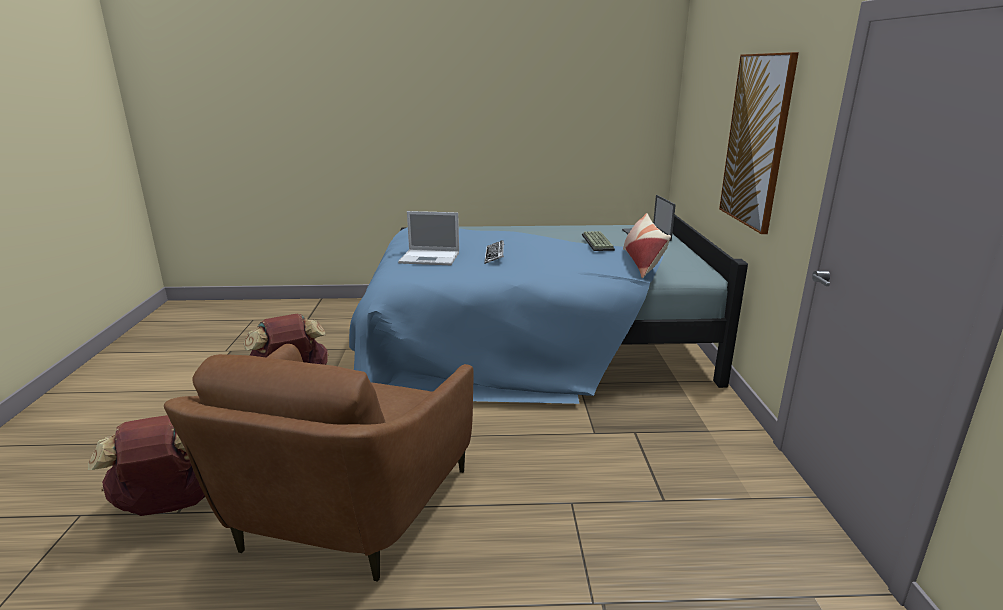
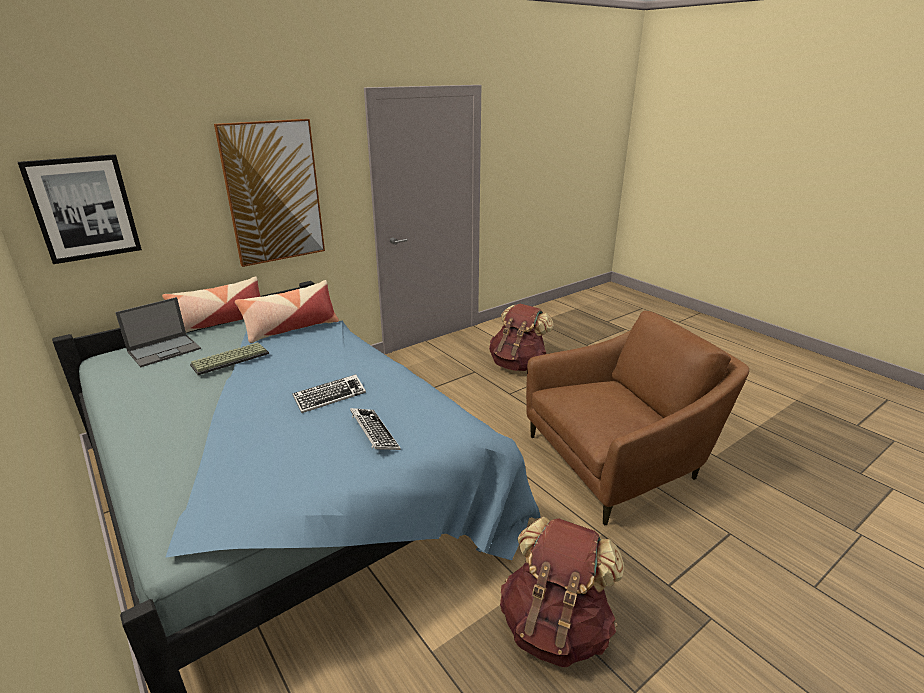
camera: 125 degrees left, 5 degrees up
(173, 504) = (732, 543): brown backpack -> brown backpack (518, 364)
(431, 258) = (374, 433): laptop -> keyboard
(692, 117) = (84, 208): none -> picture
(694, 251) = (221, 323): none -> pillow

